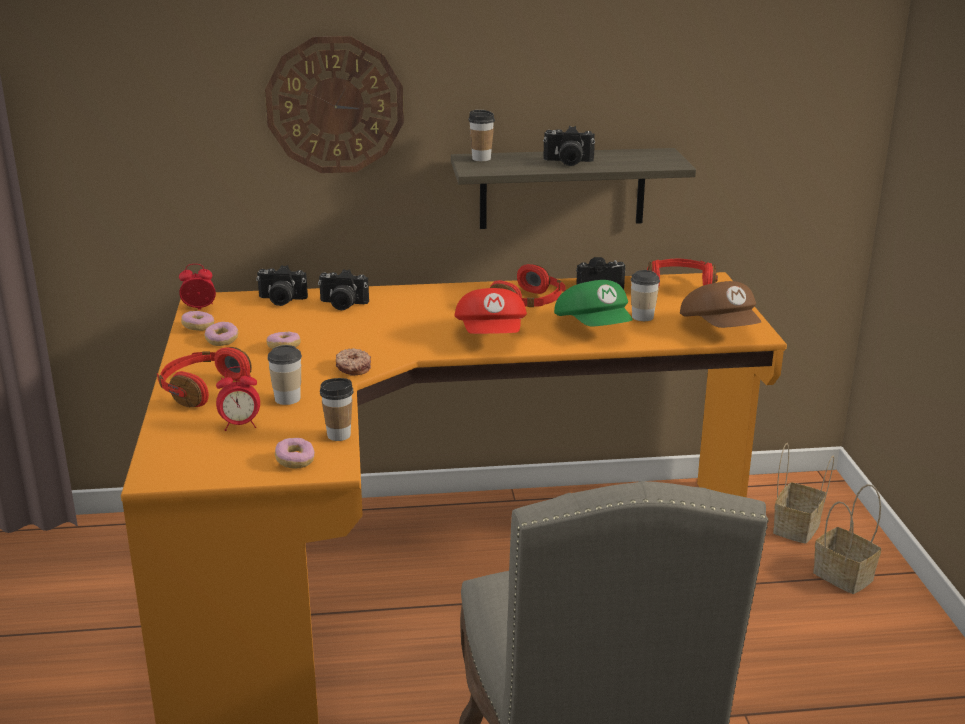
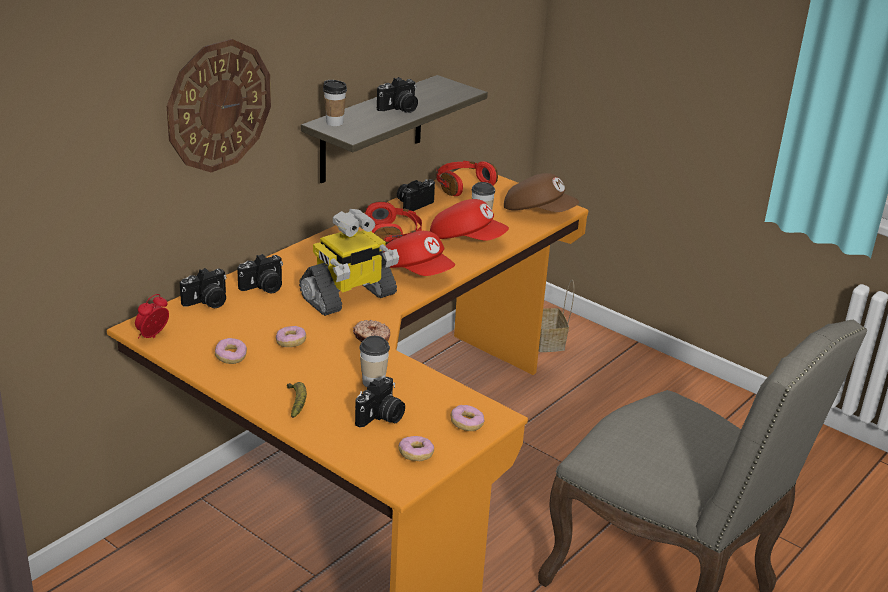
camera: 45 degrees left, 5 degrees up
(198, 327) = (187, 354): donut -> donut (416, 455)
(201, 389) = (297, 403): red headphones -> banana
(240, 425) = (381, 417): alarm clock -> camera
(339, 435) = (458, 392): cup -> none
(395, 333) = (348, 297): none -> toy robot
(594, 327) = (467, 239): green cap -> red cap
(845, 576) = (609, 362): basket -> none

